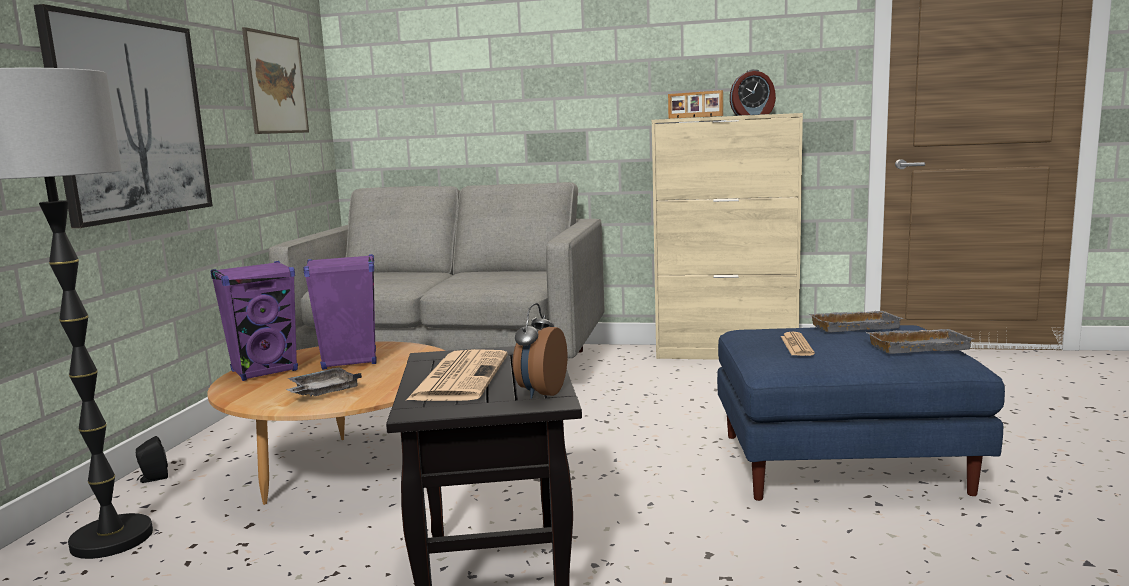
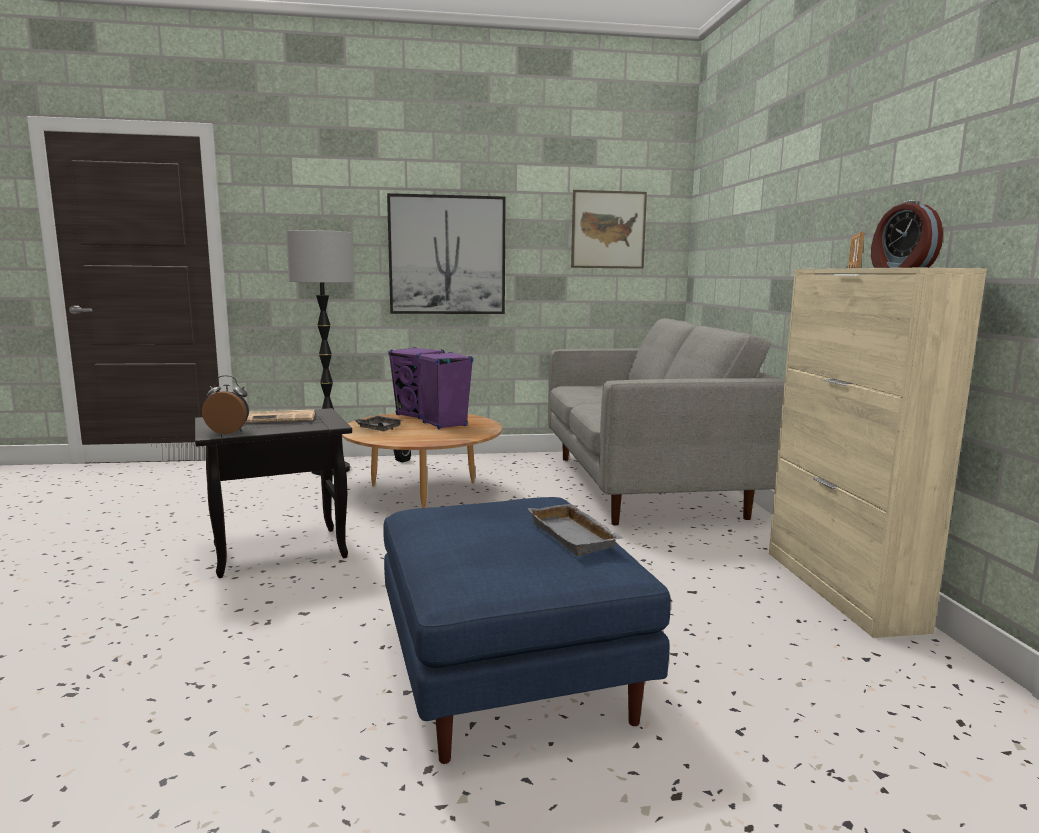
camera: 70 degrees right, 0 degrees up
(796, 345) = (475, 513): newspaper -> none
(917, 346) = (486, 561): grey tray -> none

